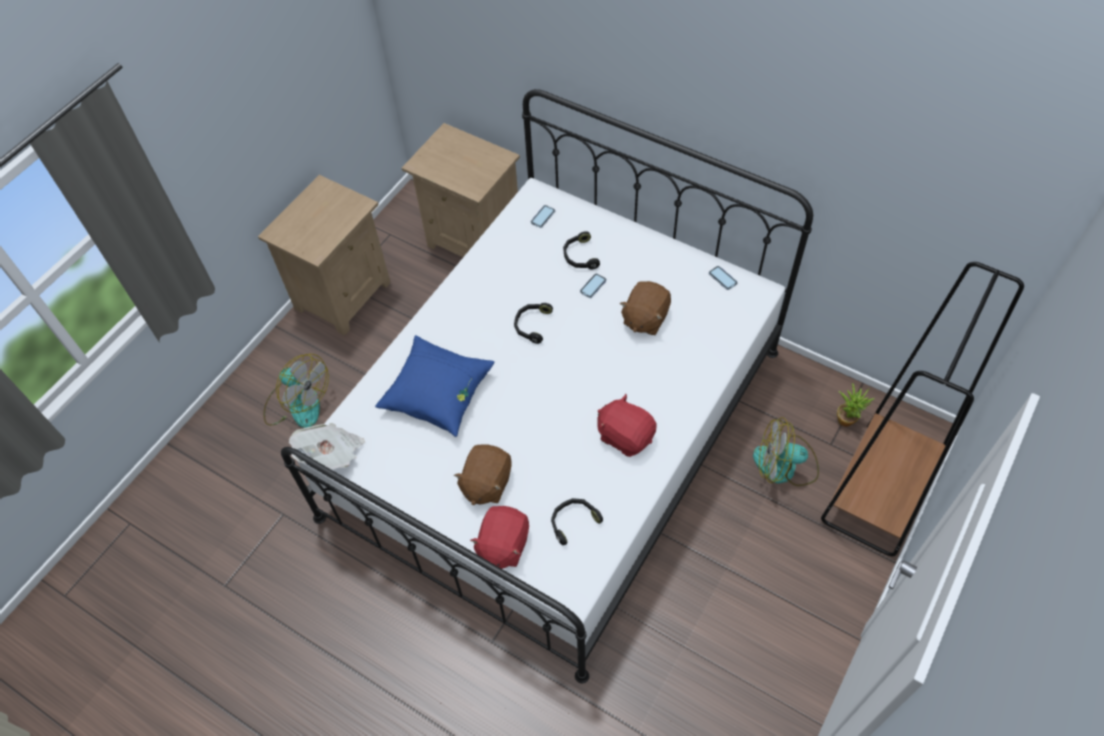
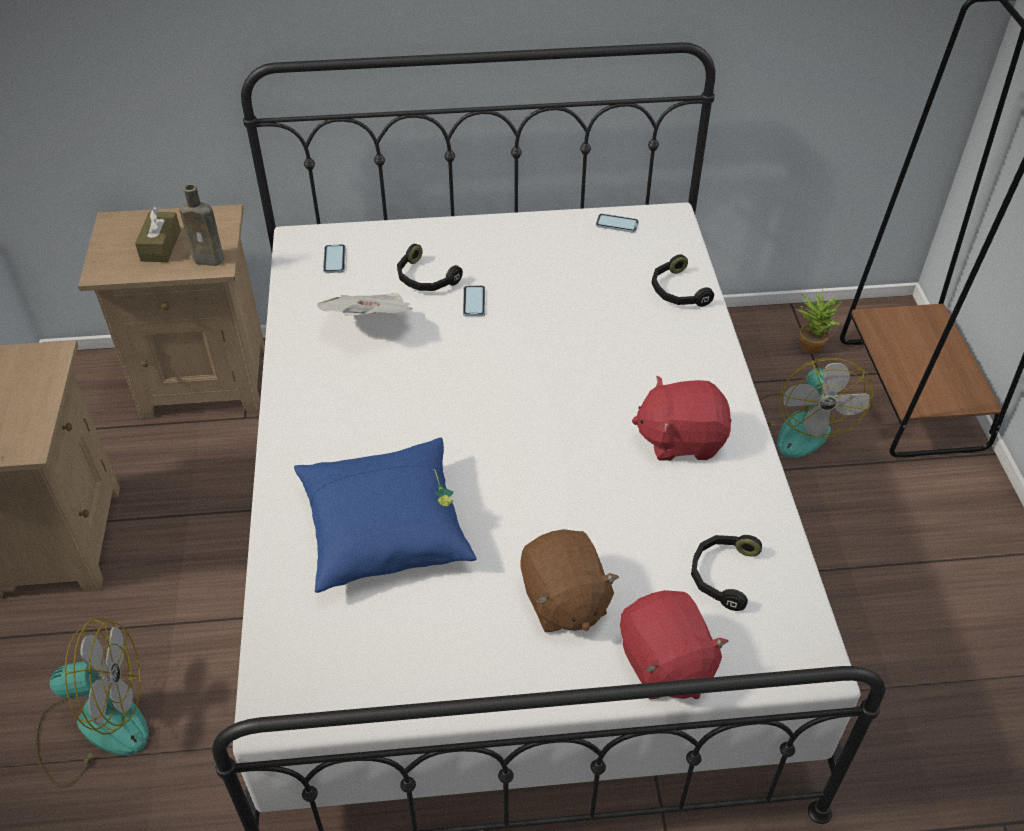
camera: 40 degrees left, 10 degrees down
(332, 454) = (292, 706): newspaper -> newspaper (370, 322)
(458, 162) = (161, 245): none -> brown tissue box
(475, 184) = (210, 259): none -> brown bottle
(532, 325) = (437, 381): black headphones -> black headphones (677, 291)
(644, 318) = (571, 304): brown plush toy -> none
(785, 466) = (799, 424): fan -> fan turned 60 degrees counterclockwise

